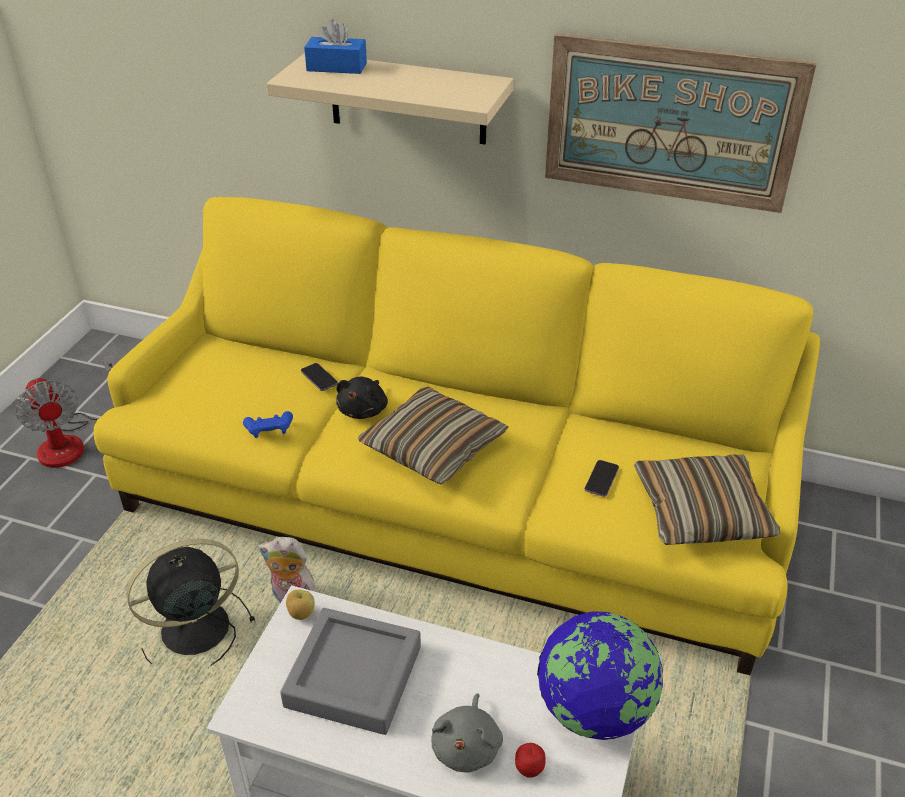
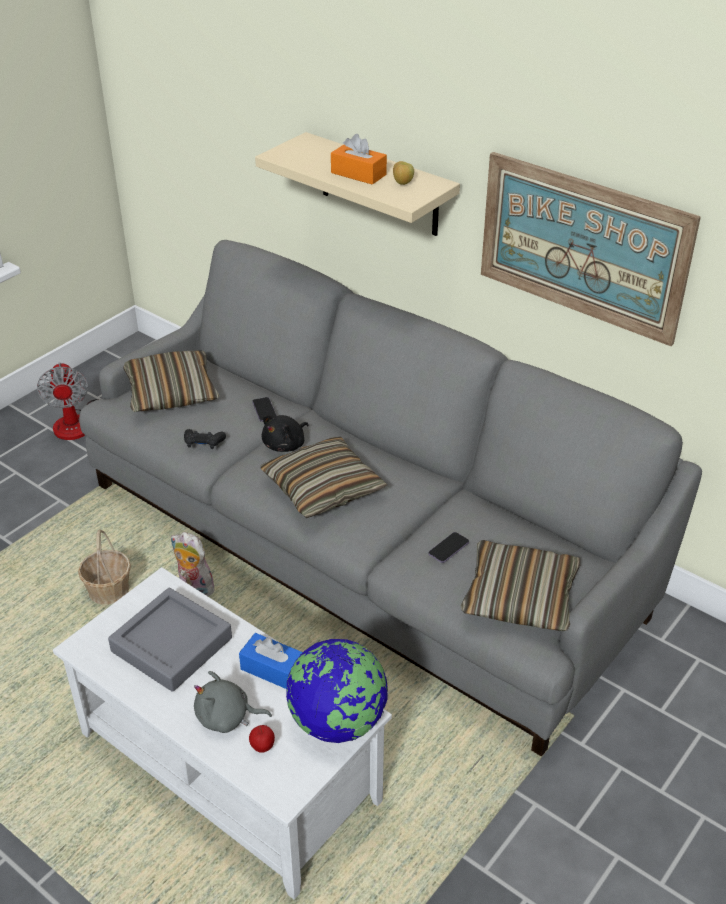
camera: 20 degrees right, 0 degrees up
(192, 630) = (108, 591): black fan -> basket
(201, 381) = (171, 392): none -> pillow
(269, 429) = (203, 443): blue game controller -> black game controller
(301, 614) = (157, 590): apple -> apple (402, 183)
(336, 67) = (320, 150): blue tissue box -> blue tissue box (272, 669)
(398, 84) = (358, 174): none -> orange tissue box
(453, 500) = (363, 544): yellow sofa -> grey sofa
(467, 746) = (227, 718): grey plush toy -> grey plush toy turned 60 degrees clockwise

